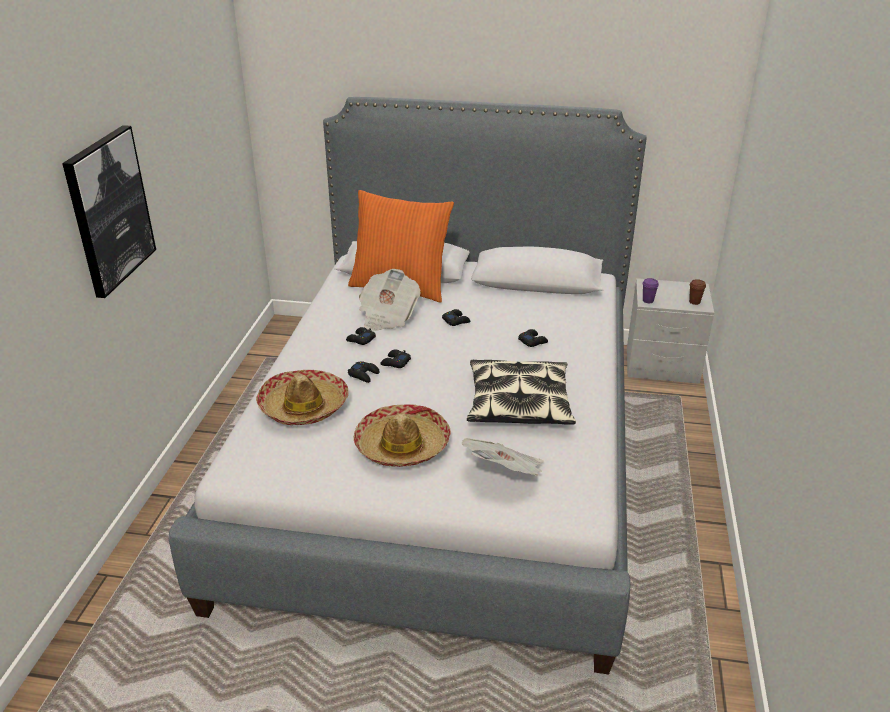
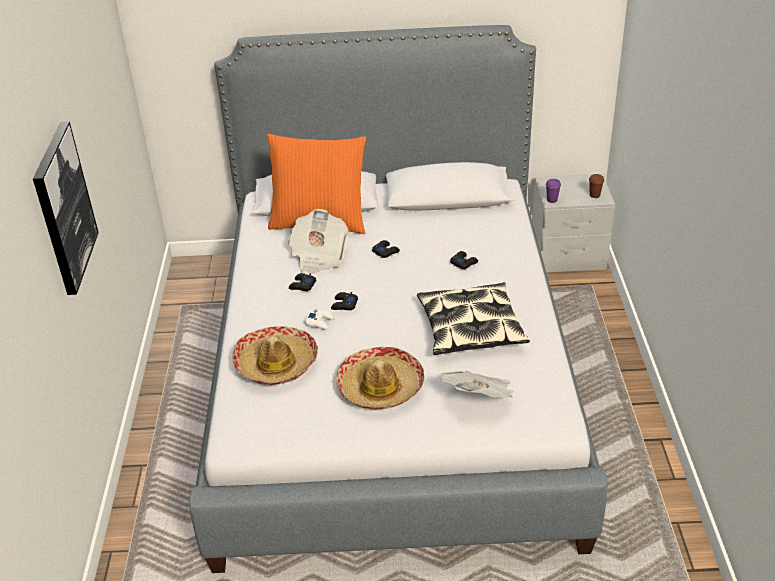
camera: 10 degrees left, 5 degrees up
(364, 375) = (319, 322): black game controller -> white game controller

